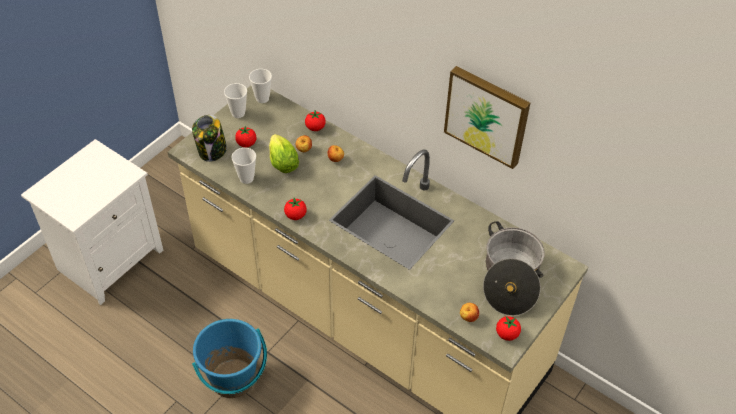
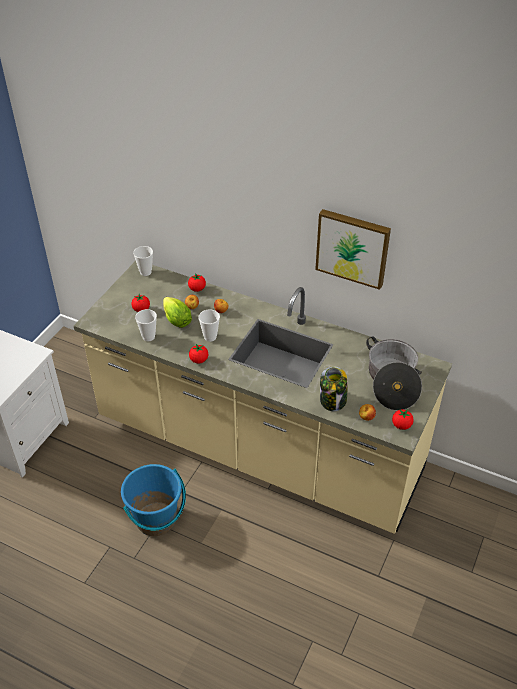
camera: 10 degrees left, 5 degrees down
(212, 151) = (113, 319): jar -> jar (333, 400)
(238, 113) = (127, 286): cup -> cup (210, 337)

